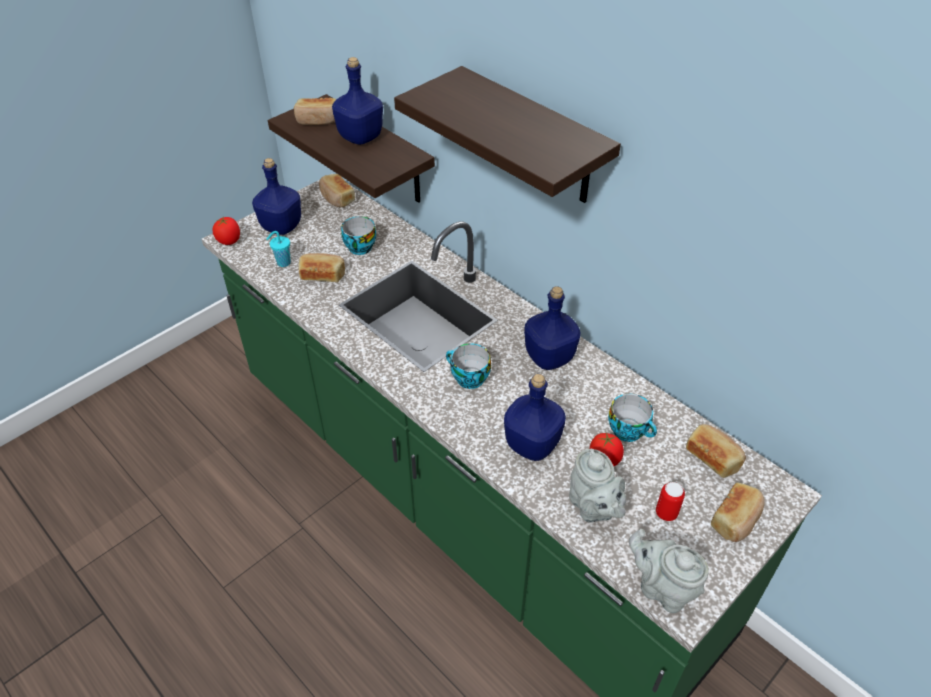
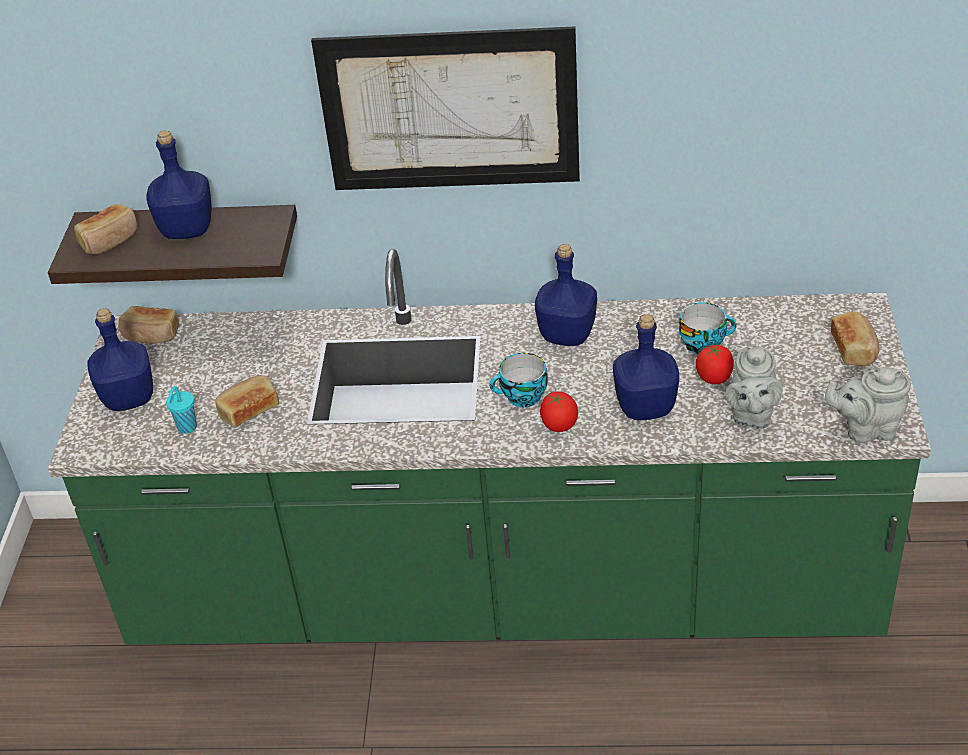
camera: 40 degrees left, 5 degrees down
(229, 241) = (88, 448): tomato -> tomato (559, 425)
(359, 246) = (248, 362): cup -> none
(533, 138) = (450, 110): shelf -> picture
(593, 508) = (751, 415): grey teapot -> grey teapot turned 75 degrees clockwise
(666, 513) = (804, 380): can -> none
(713, 457) = (786, 319): bread -> none

